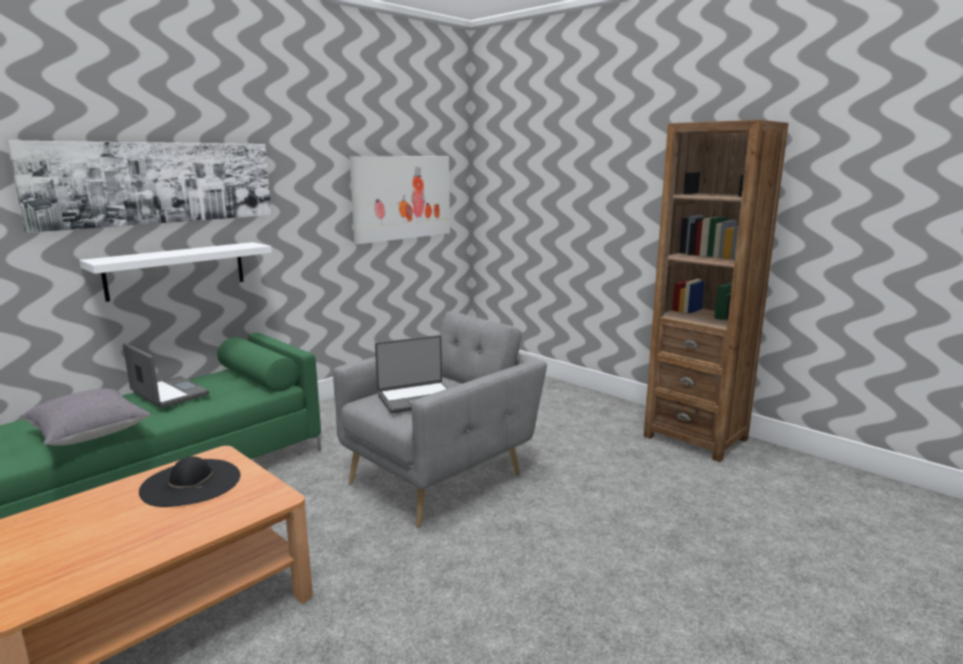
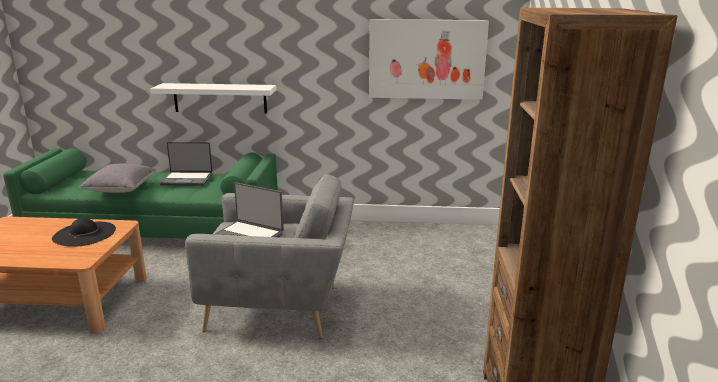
camera: 50 degrees right, 5 degrees up
(157, 183) = (209, 36): picture -> none
(168, 394) = (187, 179): laptop -> laptop turned 90 degrees clockwise

